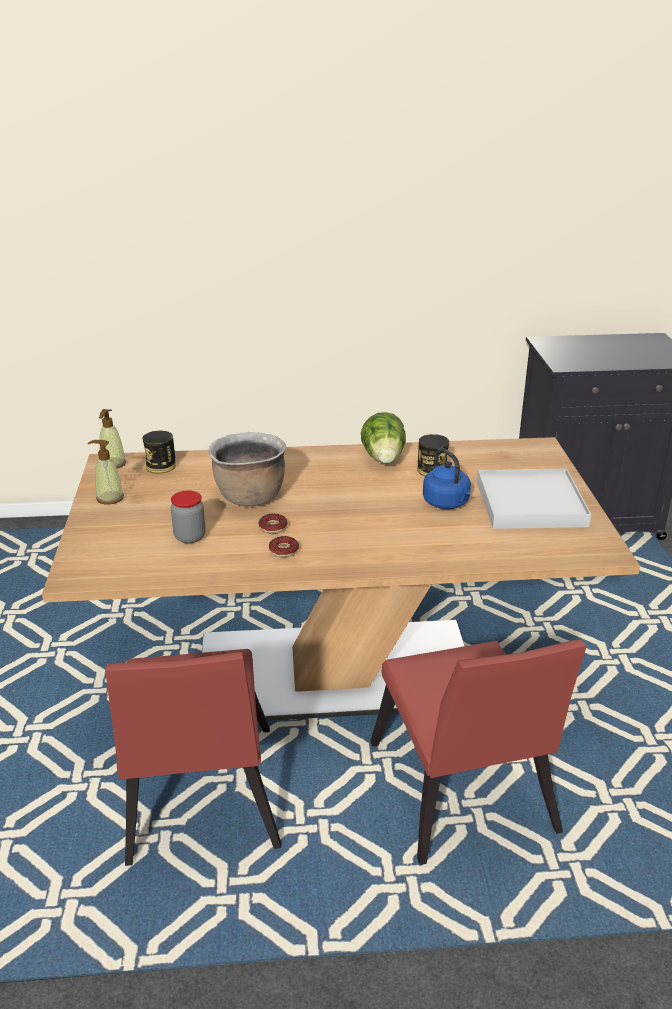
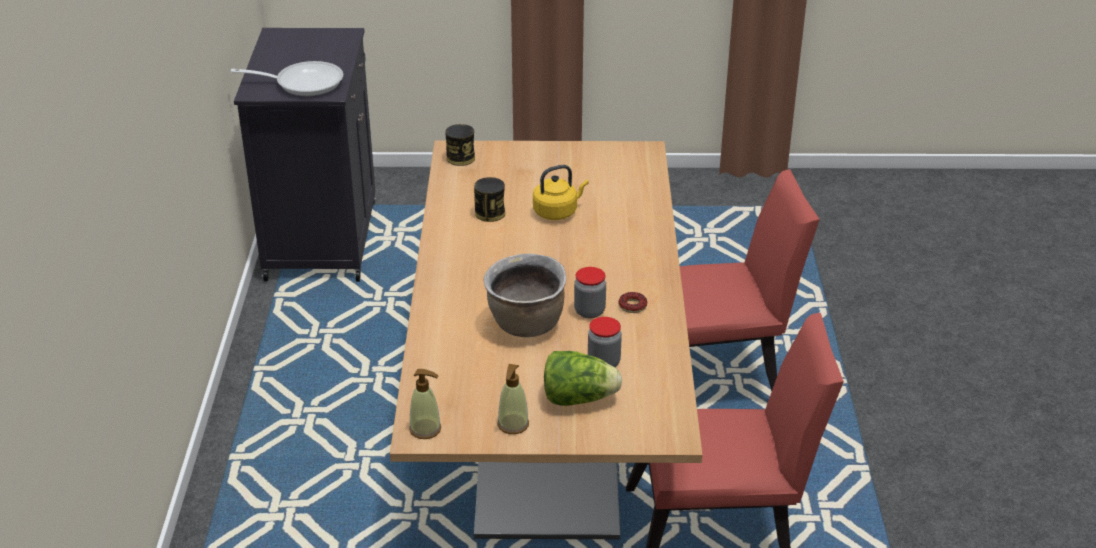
camera: 85 degrees left, 5 degrees up
(161, 466) = (440, 390): can -> can (460, 158)
(273, 527) = (589, 311): donut -> jar
(384, 459) = (460, 238): lettuce -> lettuce (578, 398)
(447, 503) = (557, 212): blue kettle -> yellow kettle
(530, 503) = (563, 171): white tray -> none
(573, 355) = (303, 83): none -> frying pan

